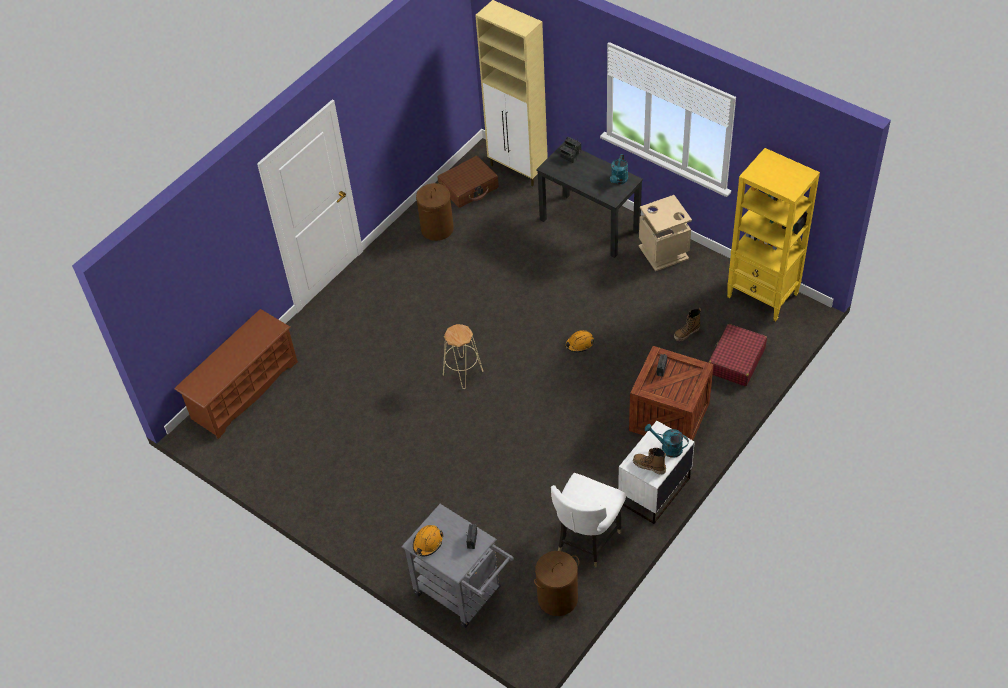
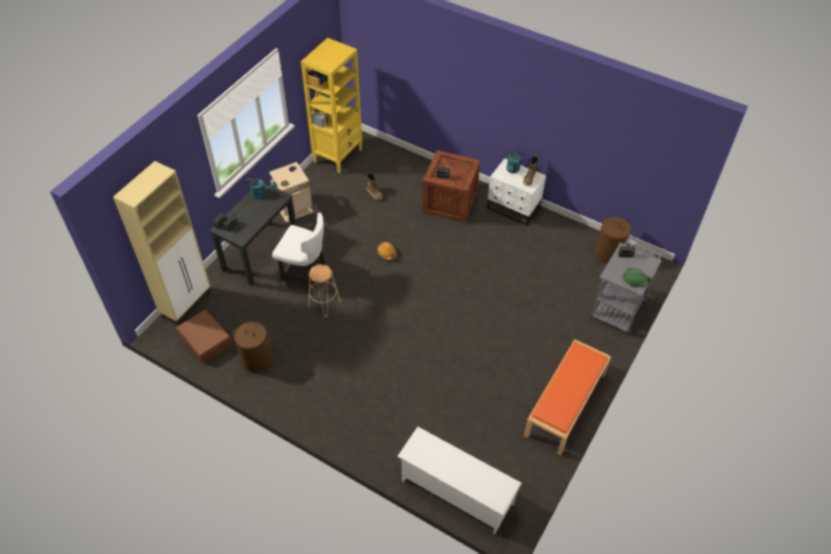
camera: 100 degrees left, 0 degrees up
(244, 390) = (456, 492): brown shoe rack -> white shoe rack
(324, 505) = (565, 405): none -> orange bench
(427, 543) = (635, 280): orange hard hat -> green hard hat
(462, 373) = (421, 325): beige stool -> beige stool (324, 304)
(587, 540) = (560, 241): white chair -> white chair (305, 275)
(736, 361) = (398, 169): red suitcase -> none

